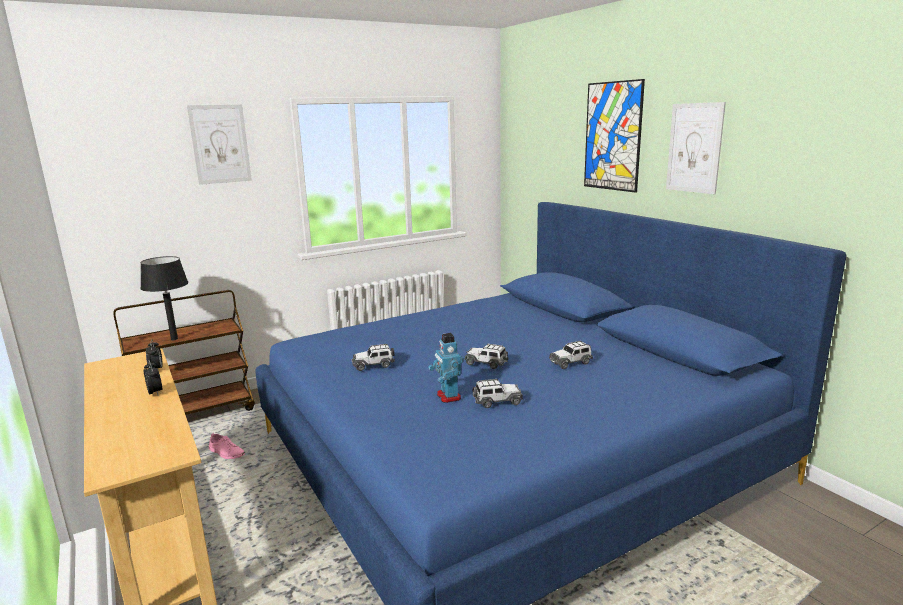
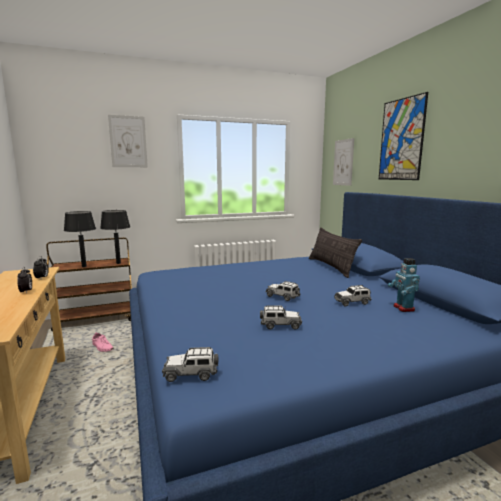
camera: 10 degrees right, 5 degrees down
(223, 329) = (118, 263): none -> black table lamp
(373, 365) = (197, 290): toy car -> toy car (191, 373)
(448, 397) = (242, 317): toy robot -> toy robot (403, 308)
(531, 312) = (331, 267): none -> pillow
(694, 148) = (468, 139): picture -> picture (343, 162)

